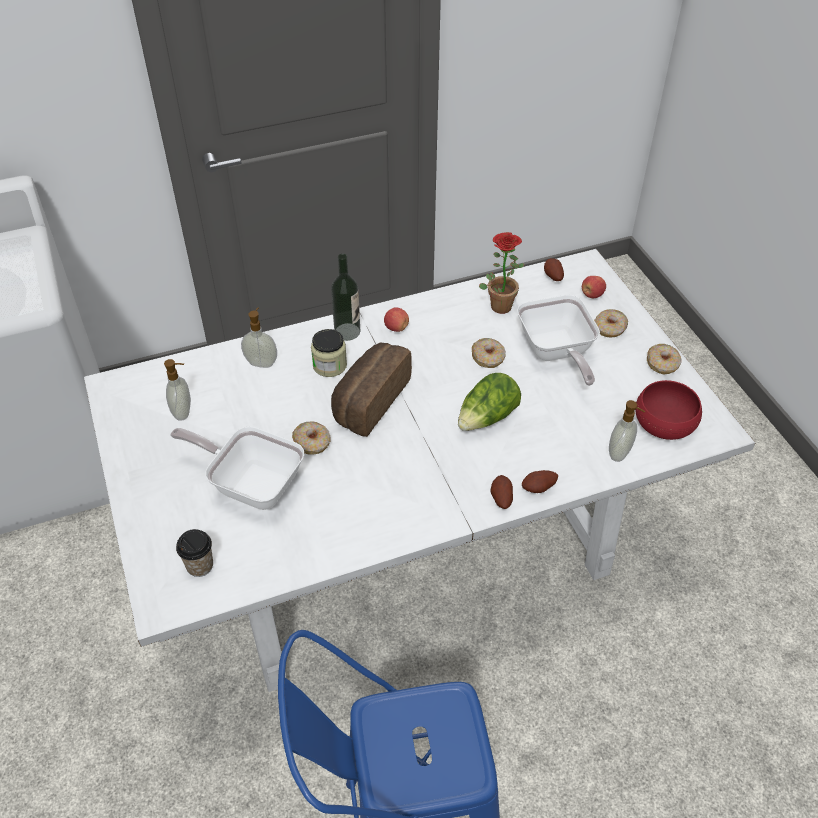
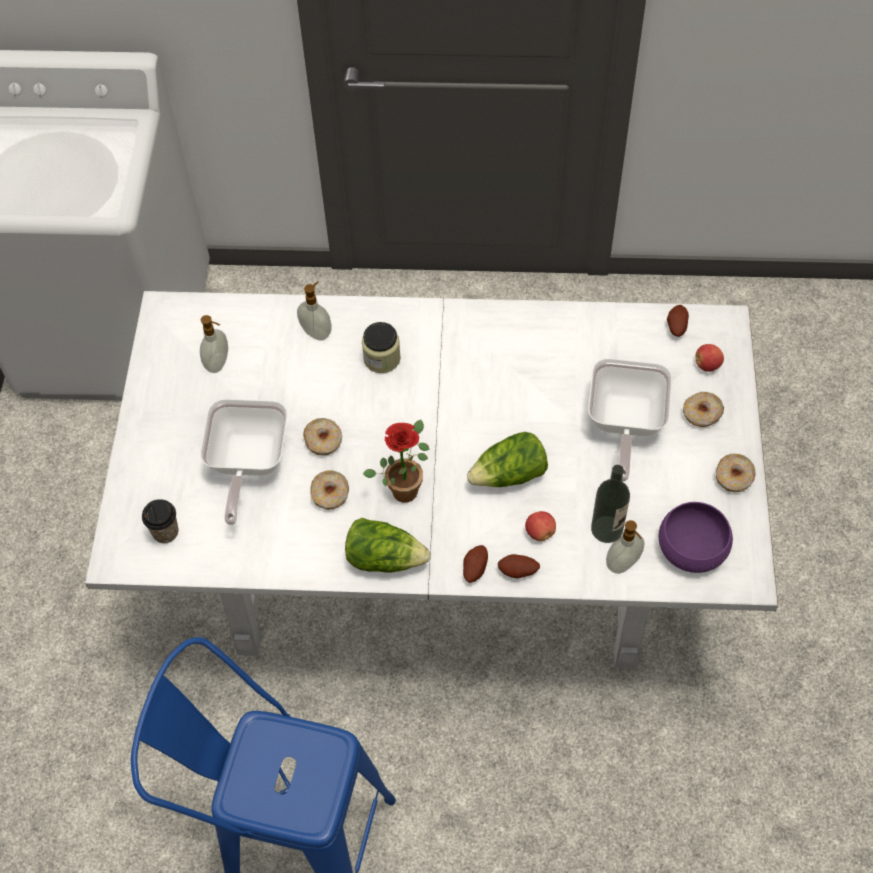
camera: 25 degrees right, 10 degrees up
(251, 483) = (247, 464): frying pan -> frying pan turned 135 degrees counterclockwise
(347, 331) = (419, 324): bottle -> bottle (607, 529)
(368, 400) = (400, 413): bread -> none
(396, 328) = (471, 336): apple -> apple (540, 532)
(418, 517) = (384, 557): none -> lettuce
(488, 358) = (548, 405): donut -> donut (330, 494)
(499, 303) = (597, 342): potted plant -> potted plant (405, 486)
(664, 423) = (692, 548): red bowl -> purple bowl

